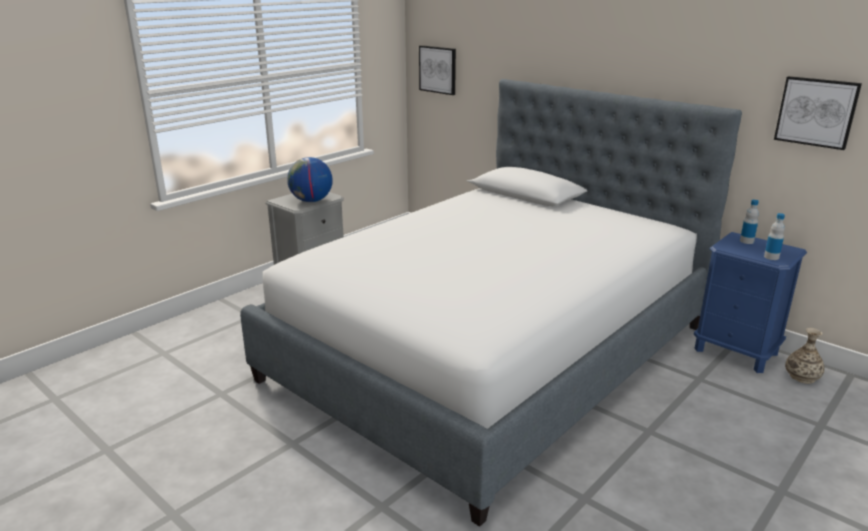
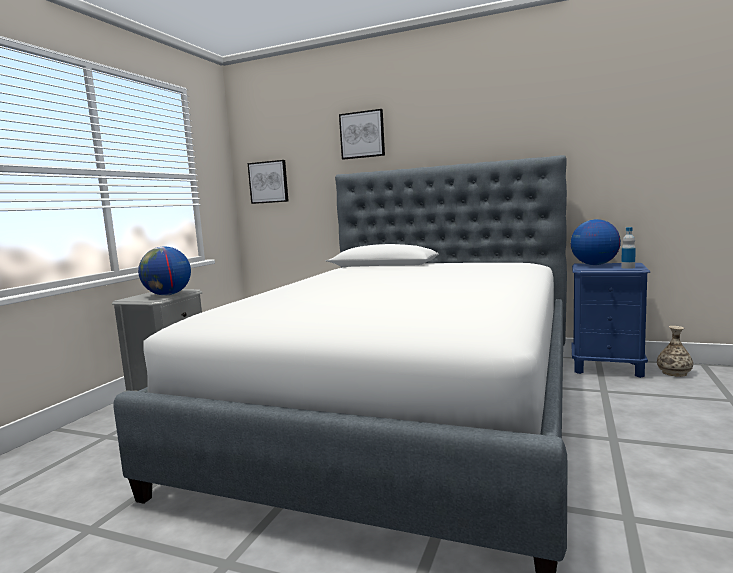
camera: 20 degrees left, 15 degrees down
(746, 241) = (594, 265): bottle -> globe
(816, 112) = (625, 147): picture -> picture (362, 135)

